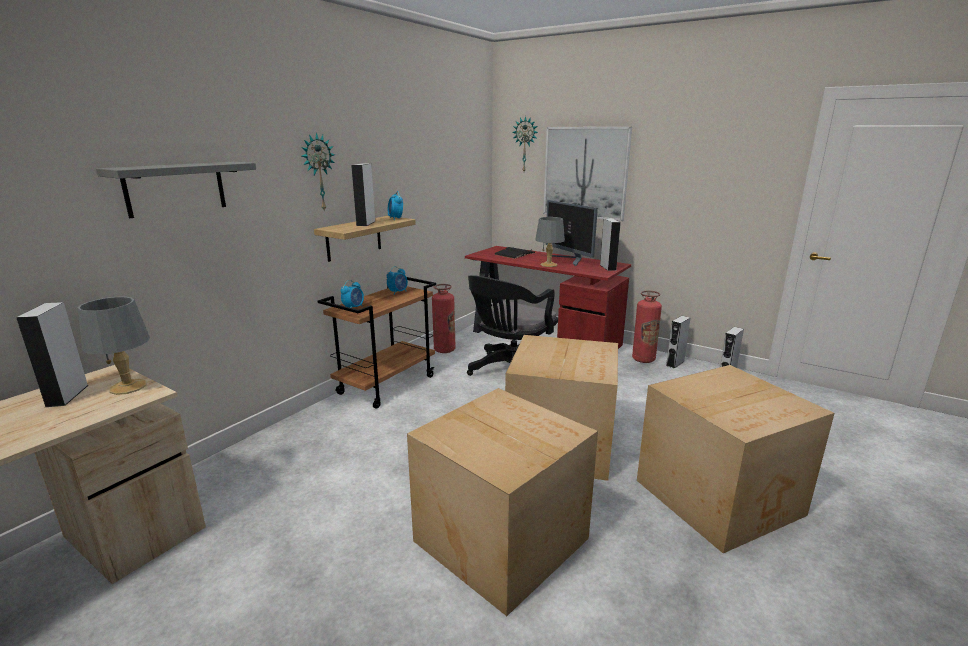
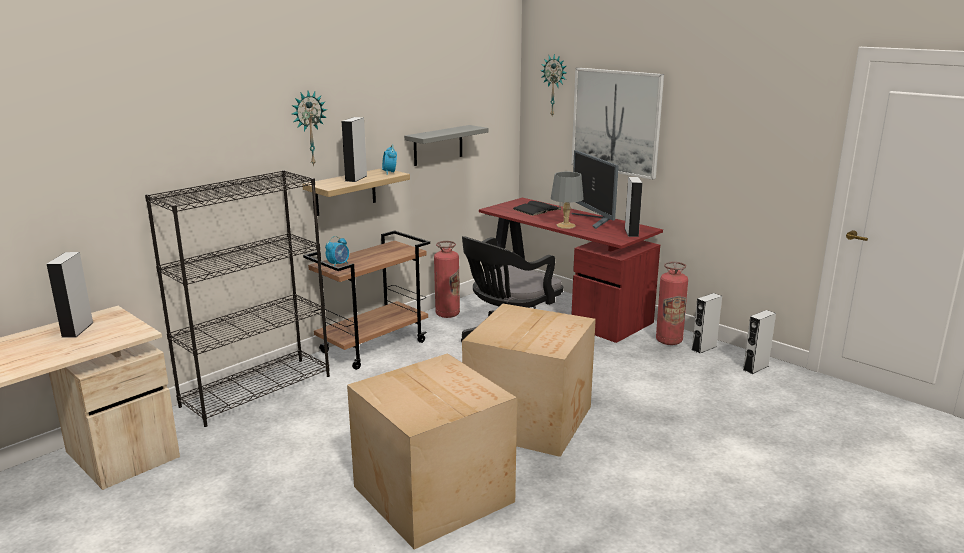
camera: 10 degrees right, 0 degrees up
(128, 387) = (124, 326): grey table lamp -> none
(175, 188) = (173, 151): grey shelf -> grey shelf (438, 145)
(281, 439) = (257, 390): none -> black bookcase
(398, 292) = (390, 249): alarm clock -> none
(720, 497) = (667, 483): cardboard box -> none

